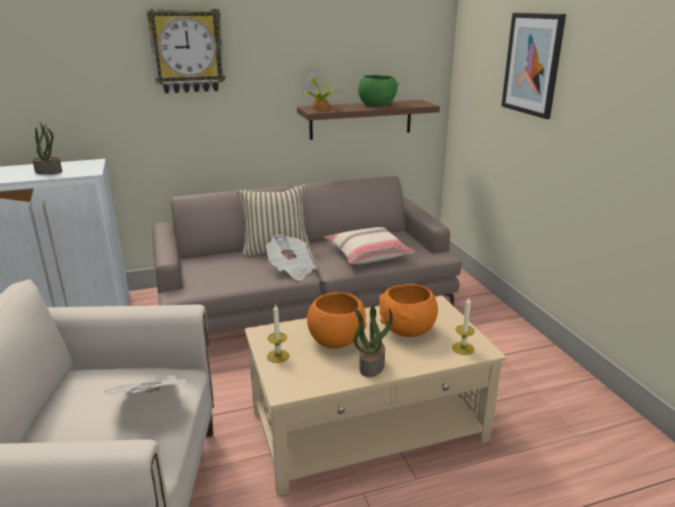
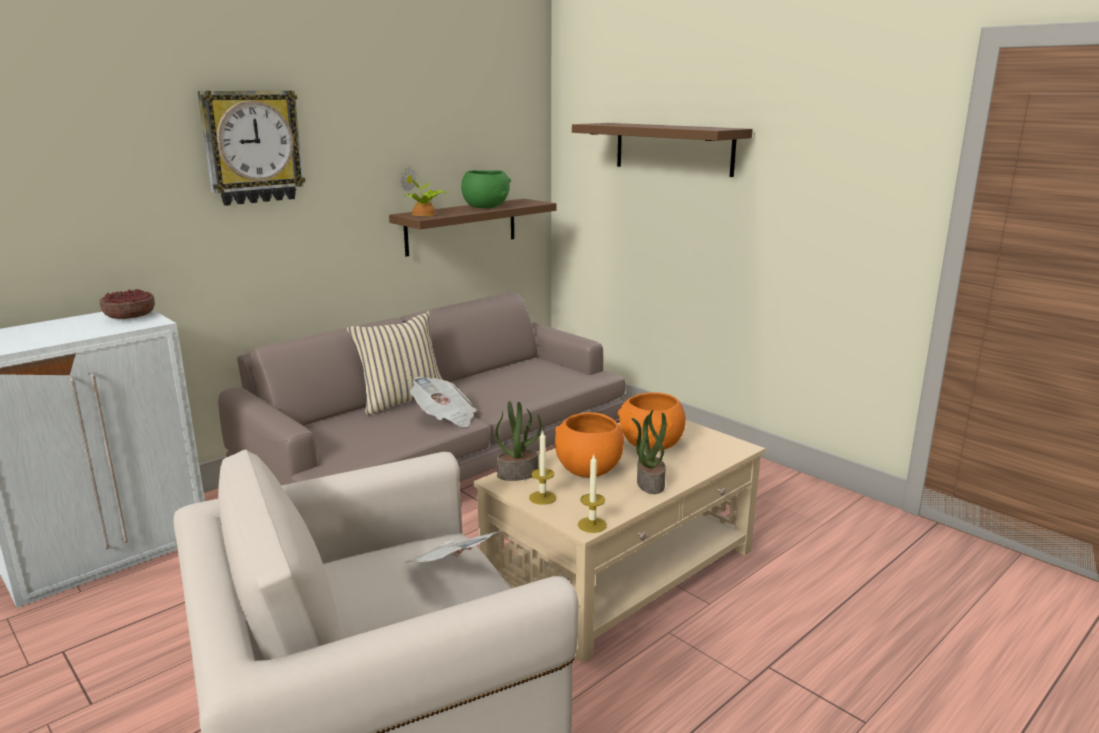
camera: 25 degrees left, 5 degrees down
(49, 172) = (83, 329): potted plant -> potted plant (518, 474)
(85, 166) = (130, 316): none -> bowl
(368, 254) = (521, 387): beige pillow -> none
(463, 348) = (720, 449): candle -> candle (592, 525)
(532, 64) = (673, 148): picture -> brown shelf

